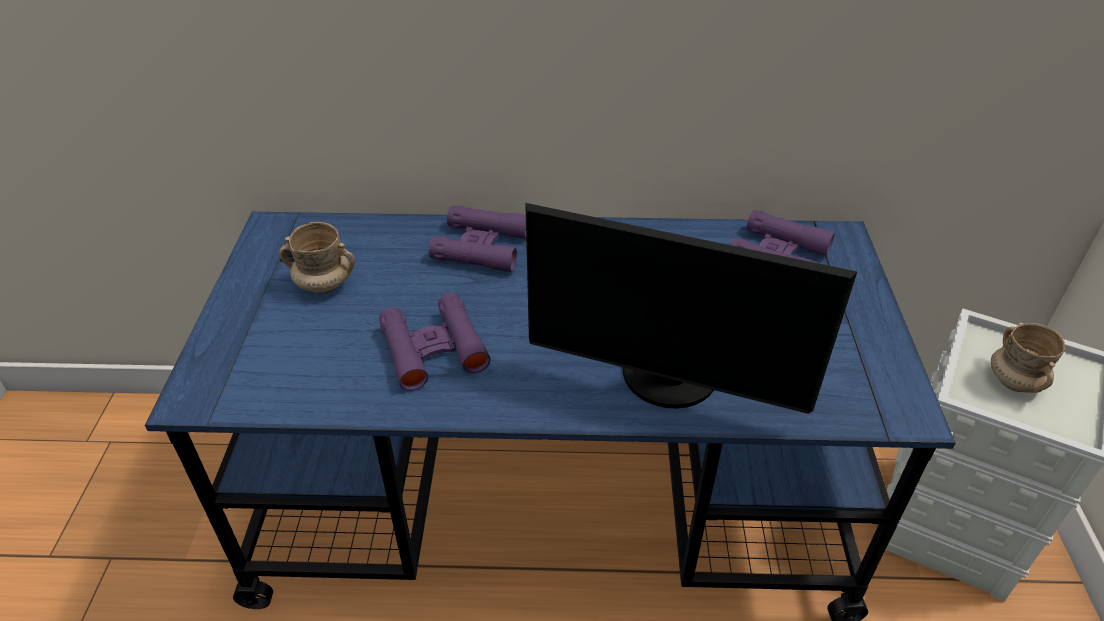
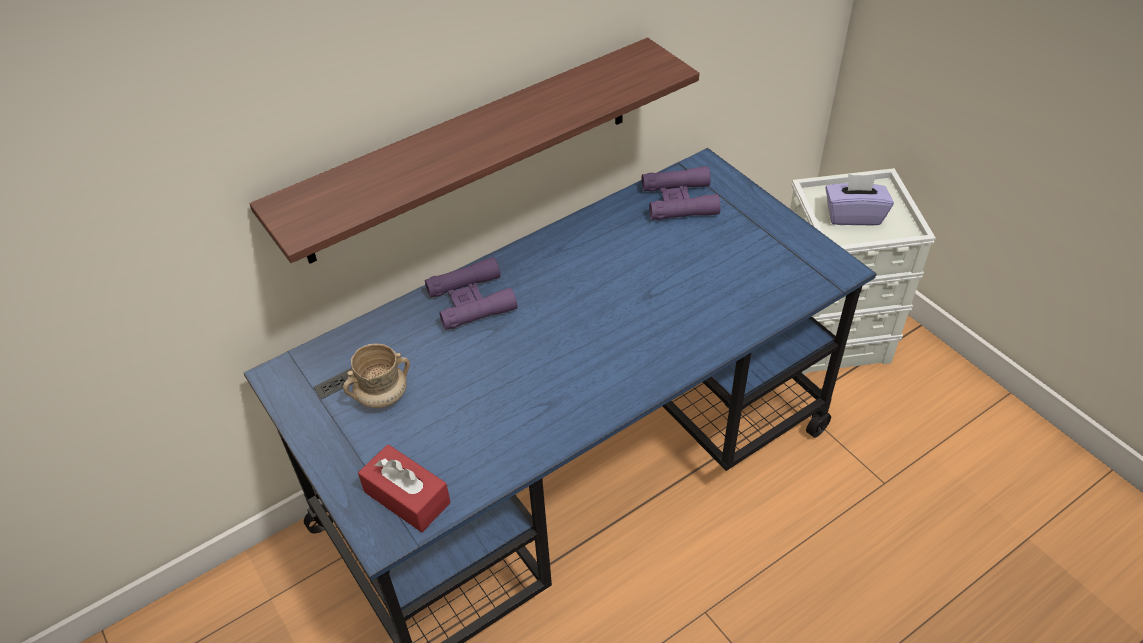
camera: 35 degrees left, 5 degrees up
(246, 378) = (407, 497): none -> red tissue box
(433, 349) = (521, 395): purple binoculars -> none
(540, 86) = (470, 150): none -> shelf
(667, 380) = (693, 327): monitor -> none
(1014, 381) = (853, 215): beige mug -> purple tissue box

